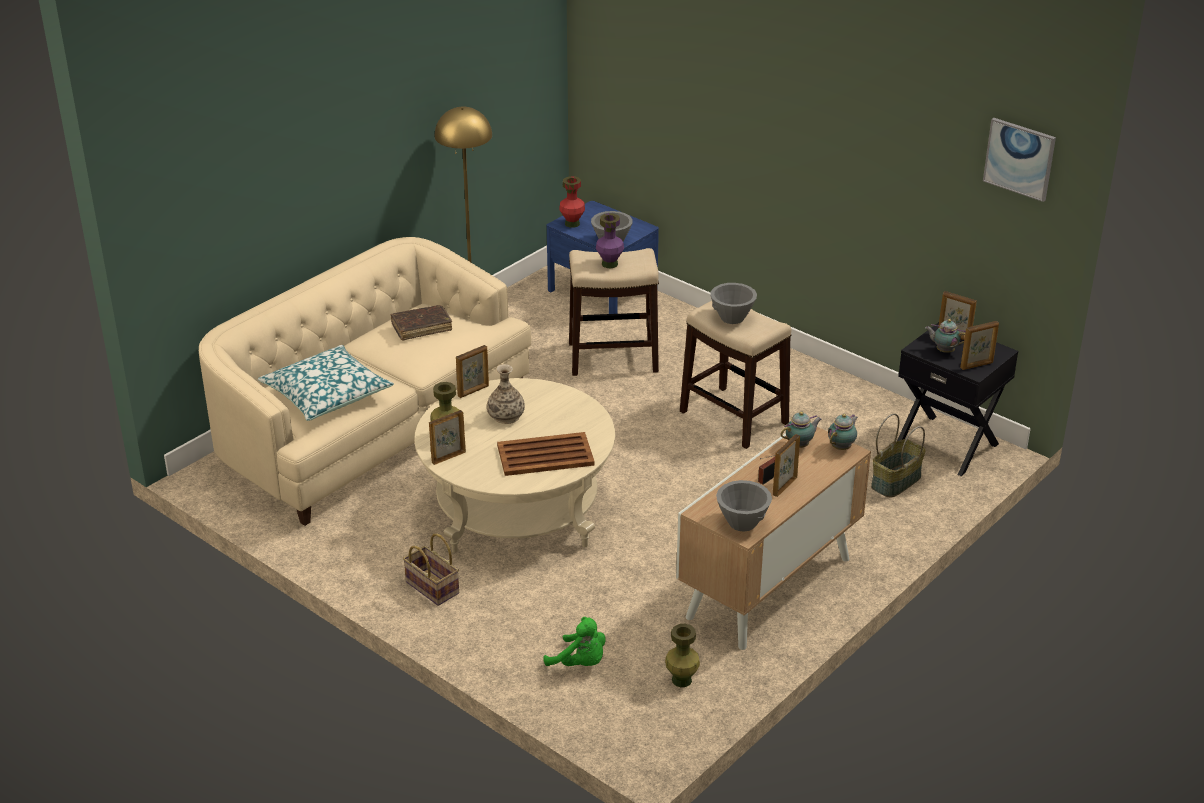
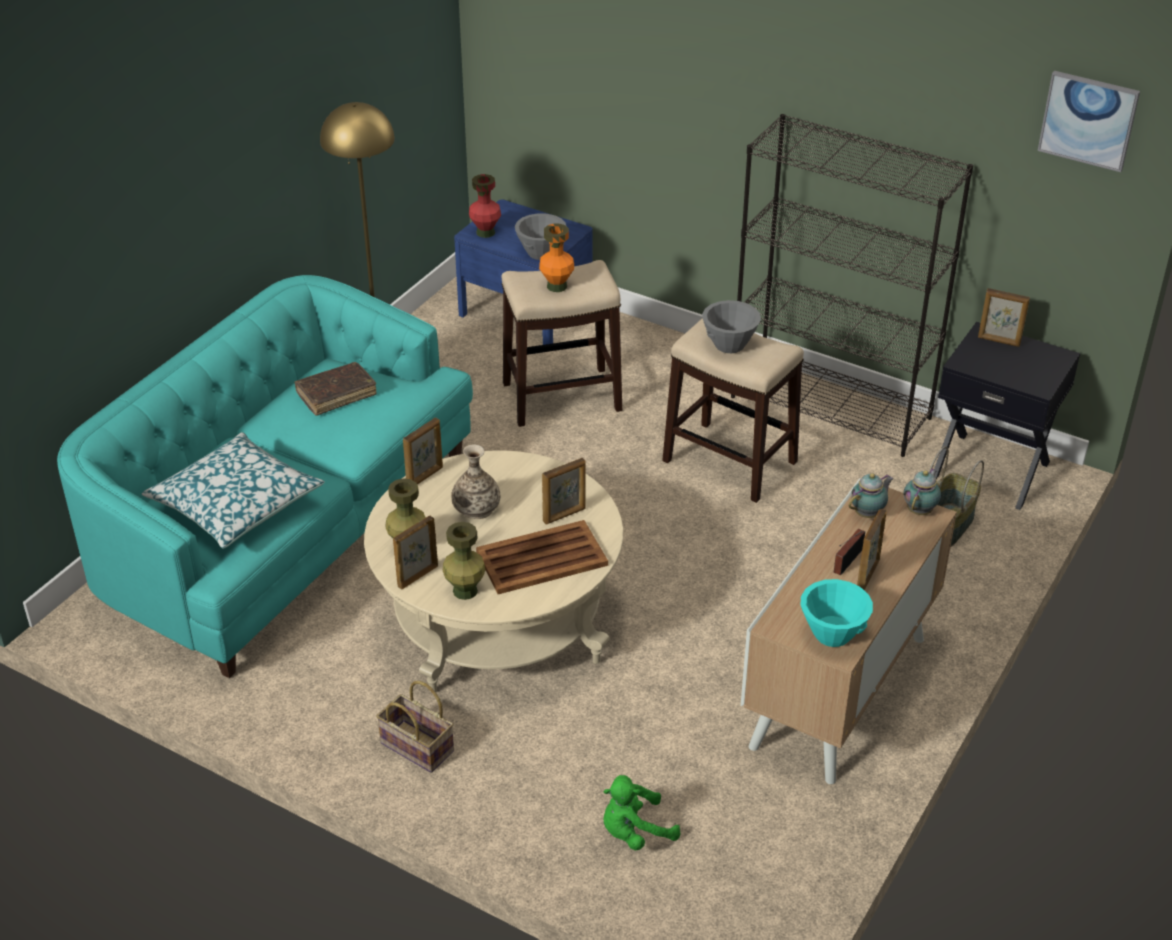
camera: 10 degrees left, 5 degrees up
(370, 429) = (283, 529): beige sofa -> turquoise sofa
(580, 663) = (634, 832): green plush toy -> green plush toy turned 135 degrees clockwise
(609, 264) = (556, 286): purple vase -> orange vase
(682, 680) = (769, 839): green vase -> green vase (465, 591)
(742, 522) = (832, 633): grey bowl -> turquoise bowl
(830, 386) = (831, 407): none -> black bookcase
(943, 351) = (993, 362): teapot -> none
(977, 365) = (1039, 378): picture frame -> picture frame (564, 515)

